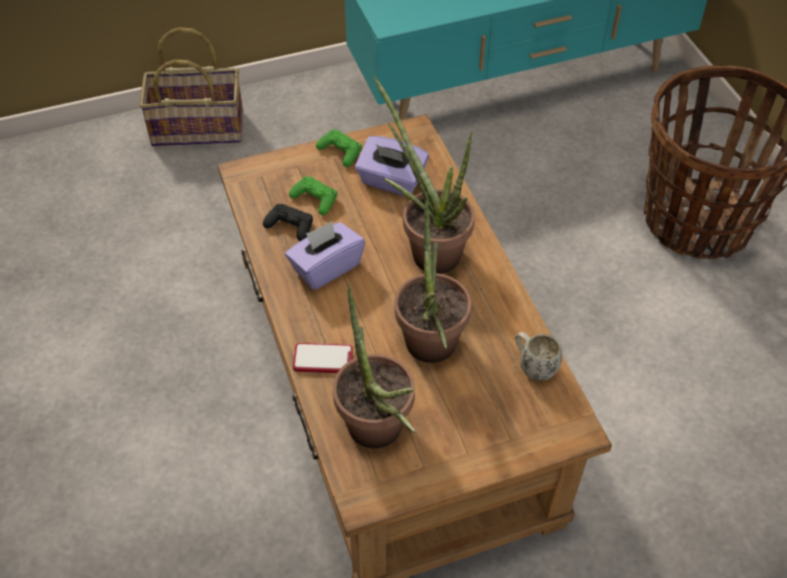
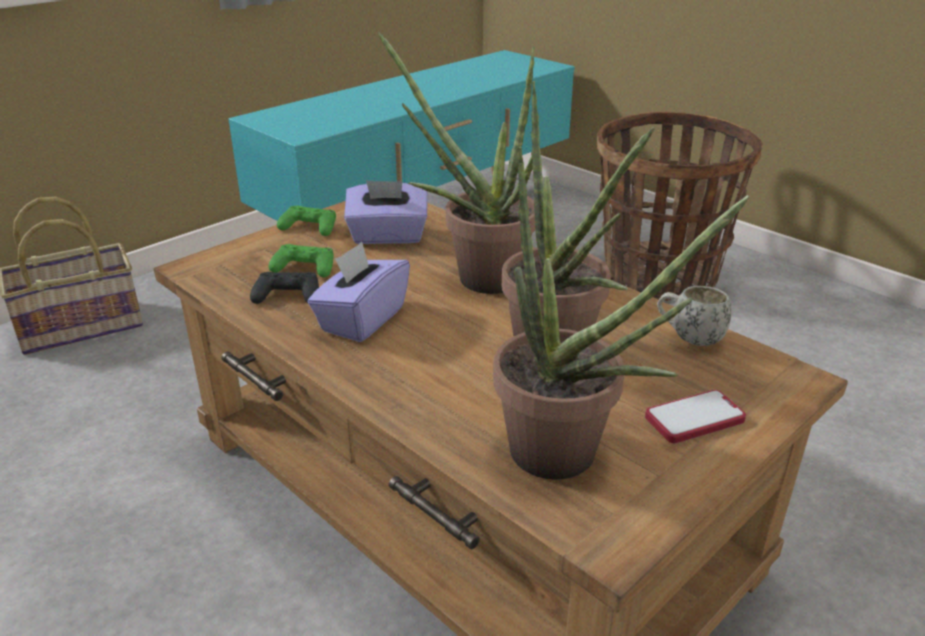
camera: 25 degrees left, 20 degrees down
(323, 359) = (424, 404): phone -> phone (694, 419)

